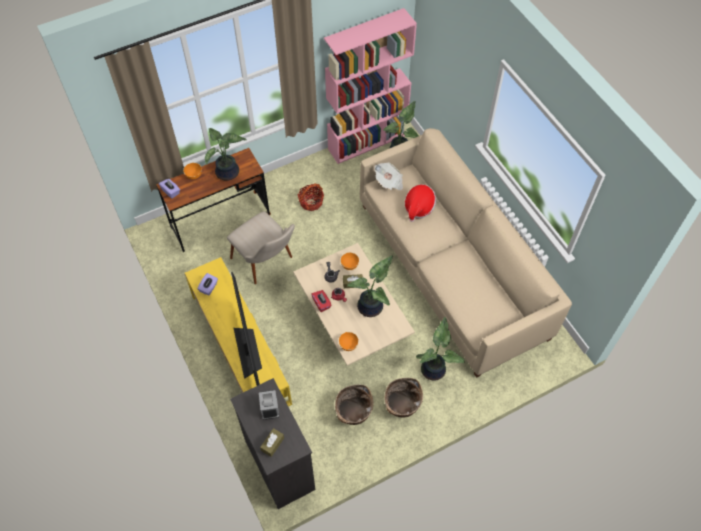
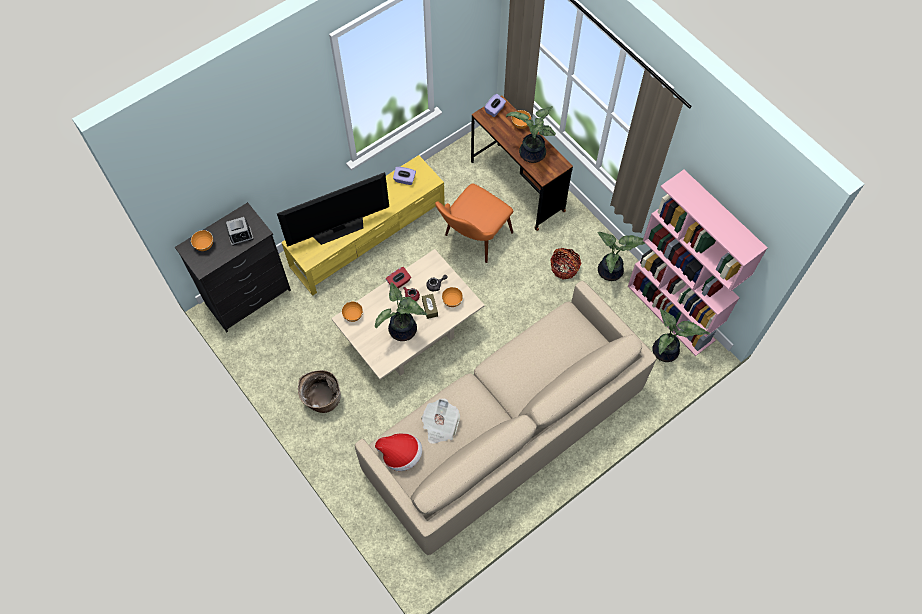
camera: 80 degrees right, 5 degrees up
(267, 264) = (472, 241): beige chair -> orange chair
(272, 444) = (204, 245): brown tissue box -> orange bowl
(353, 414) = (308, 354): basket -> none
(389, 182) = (575, 323): newspaper -> newspaper (440, 426)
(418, 208) = (542, 359): hat -> hat (401, 455)
(434, 369) = (370, 427): potted plant -> potted plant (611, 272)

